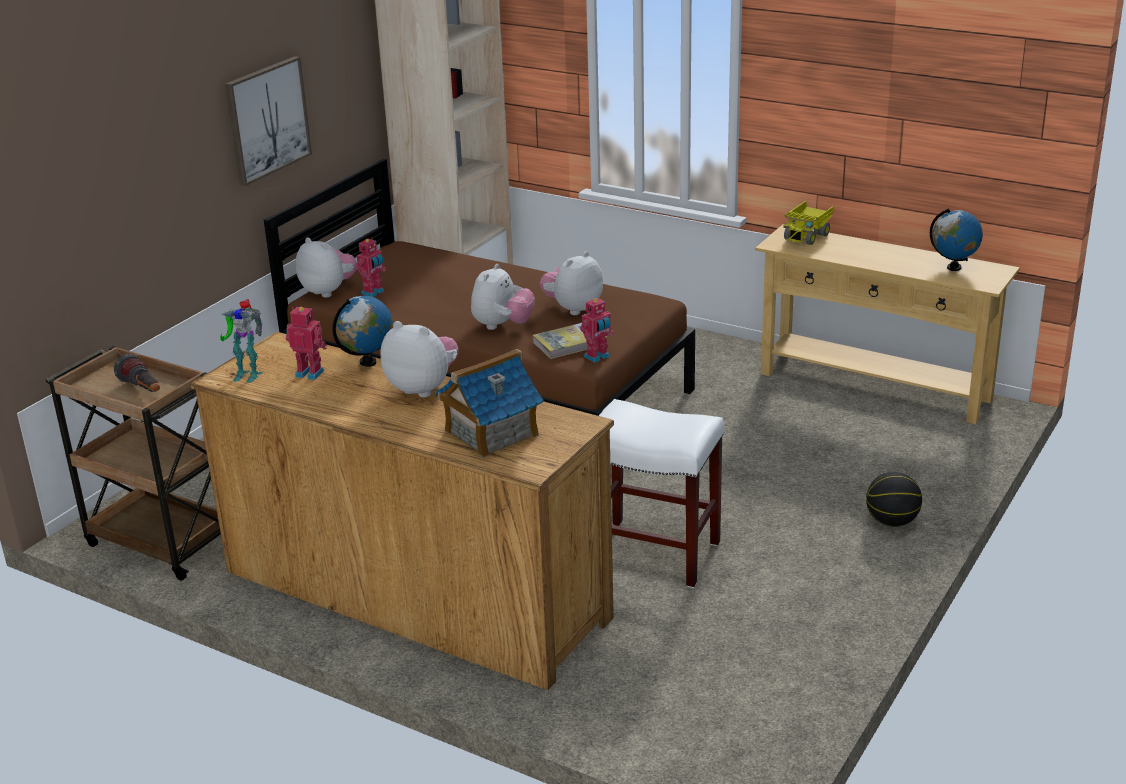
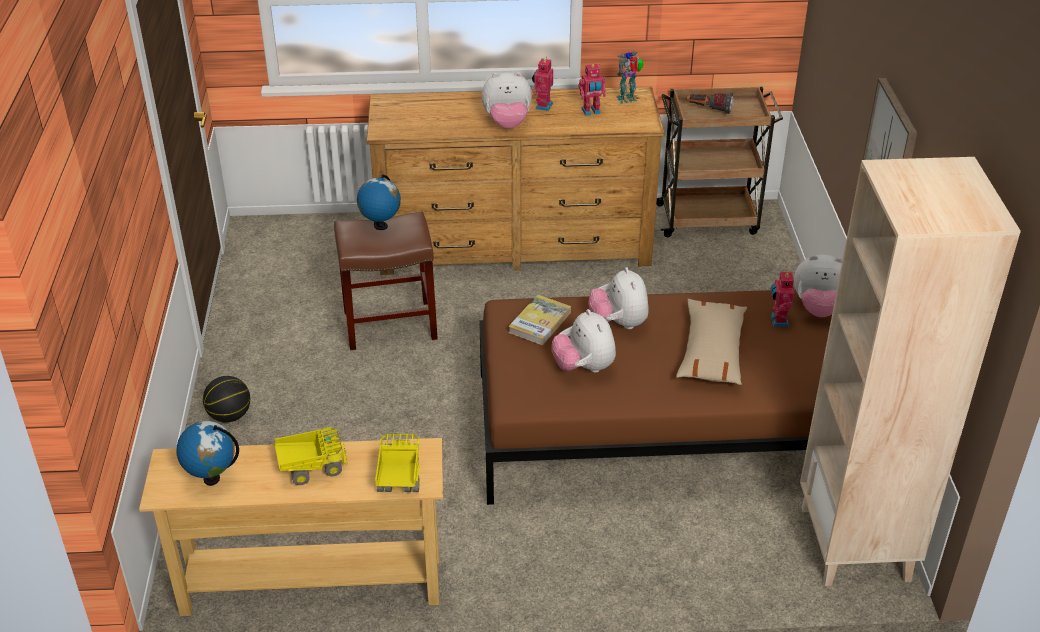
camera: 145 degrees right, 10 degrees up
(368, 362) = (567, 129): globe -> globe (380, 226)
(458, 289) = (712, 351): none -> beige pillow
(490, 433) = (430, 110): toy house -> none
(572, 308) = (584, 367): plush toy -> plush toy turned 150 degrees clockwise
(597, 357) = (503, 317): toy robot -> toy robot (542, 106)
(652, 553) = (391, 324): white stool -> brown stool
(870, 255) = (311, 468): none -> toy truck

